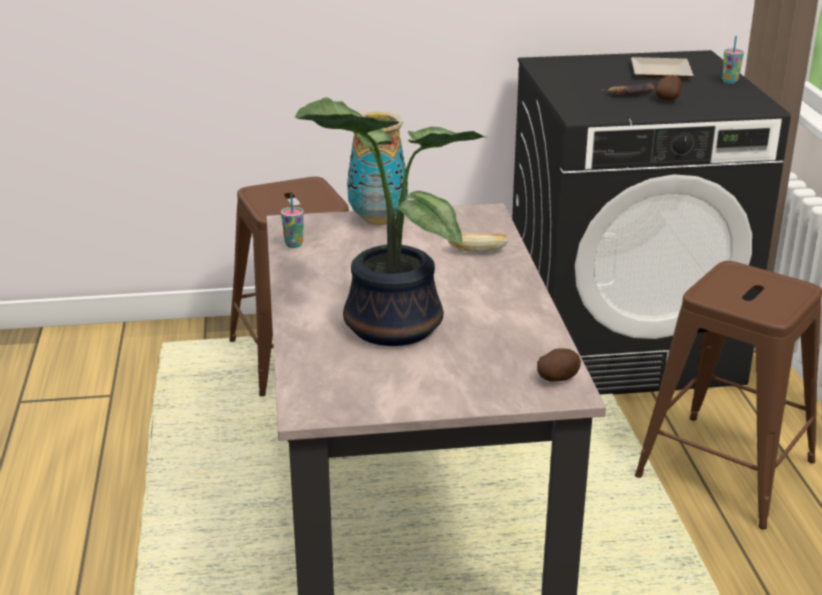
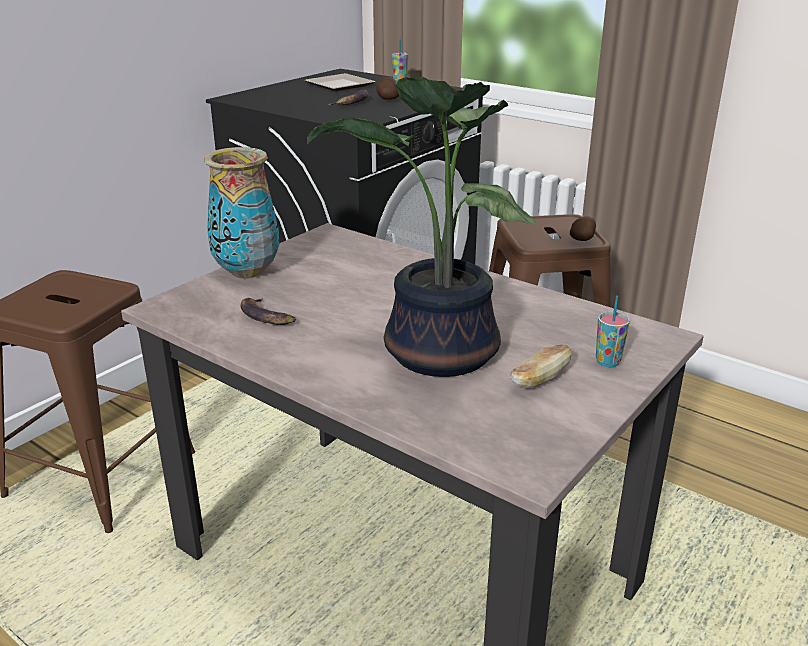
camera: 45 degrees left, 0 degrees up
(294, 245) = (206, 324): cup -> cup (607, 362)
(335, 255) = (266, 316): none -> banana
(477, 251) = (382, 264): bread -> bread (539, 380)
(558, 378) = (637, 331): potato -> potato (582, 239)

